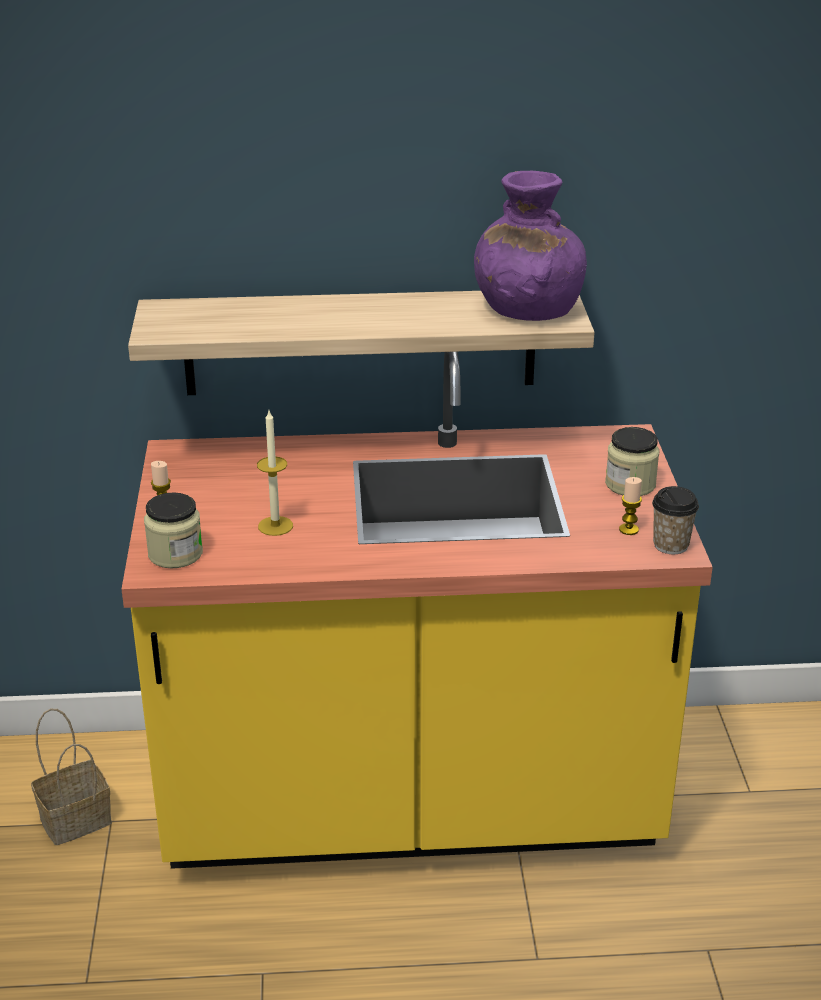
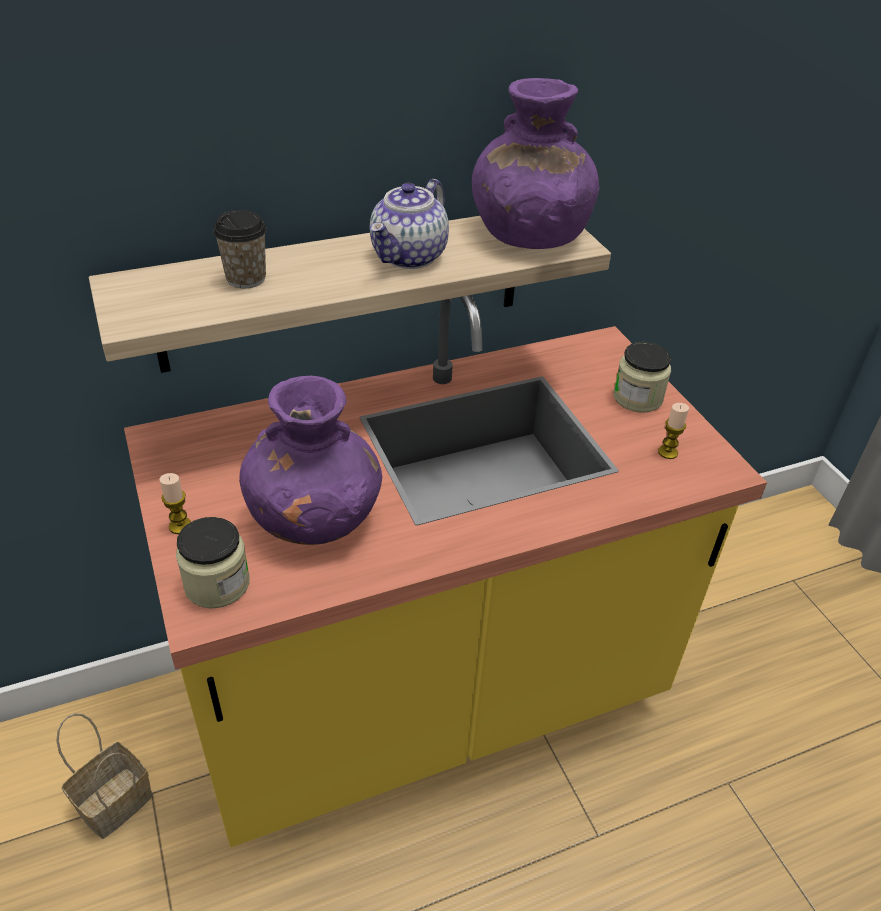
camera: 20 degrees left, 10 degrees up
(275, 526) = (315, 519): candle -> purple vase
(406, 314) = (409, 257): none -> teapot
(671, 545) = (715, 463): cup -> cup (246, 278)

